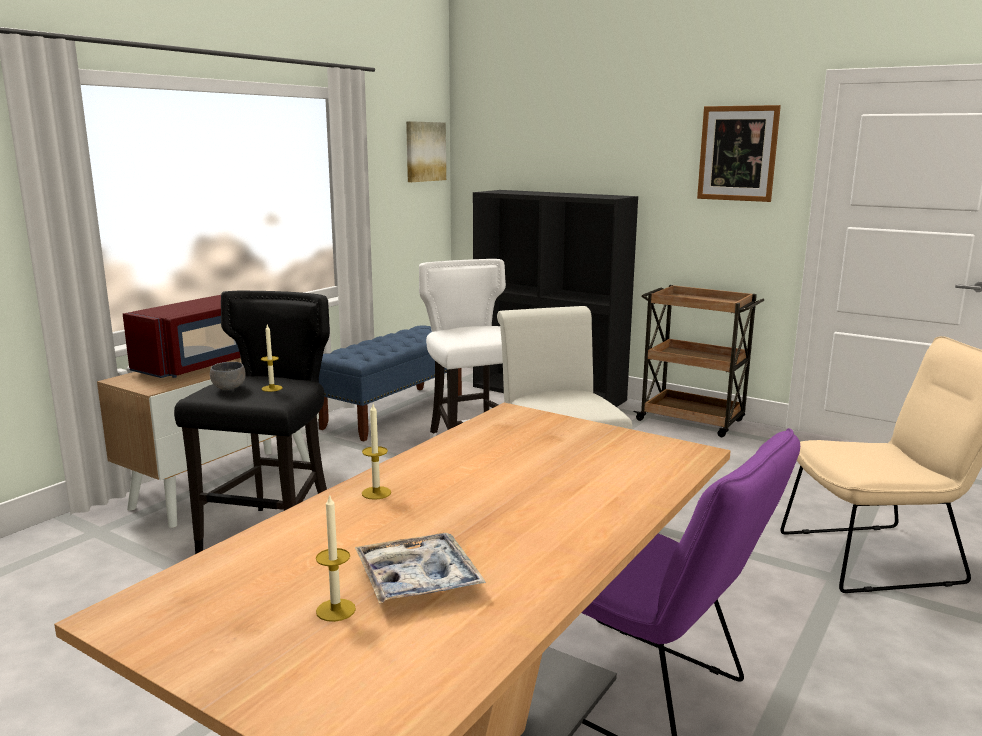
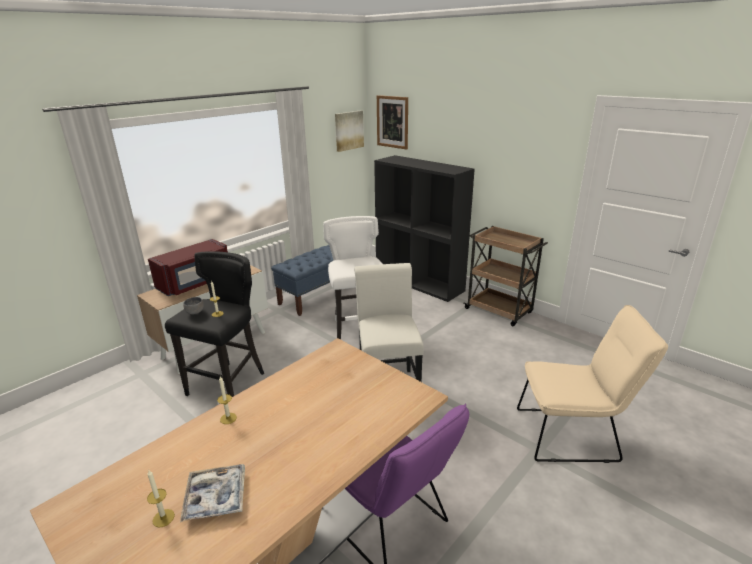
camera: 10 degrees right, 10 degrees up
(737, 153) = (536, 146): picture -> picture (392, 122)

